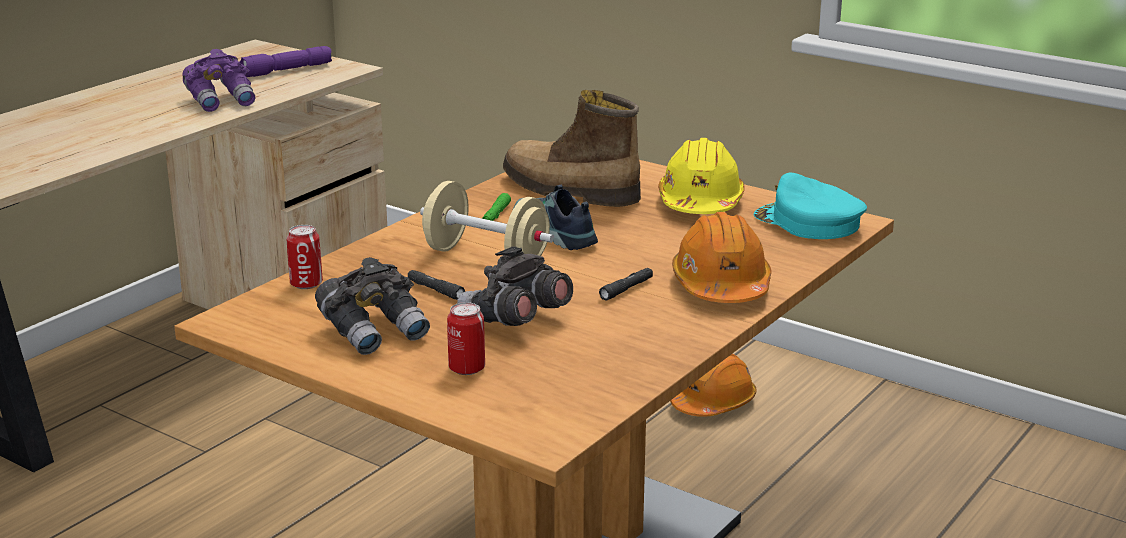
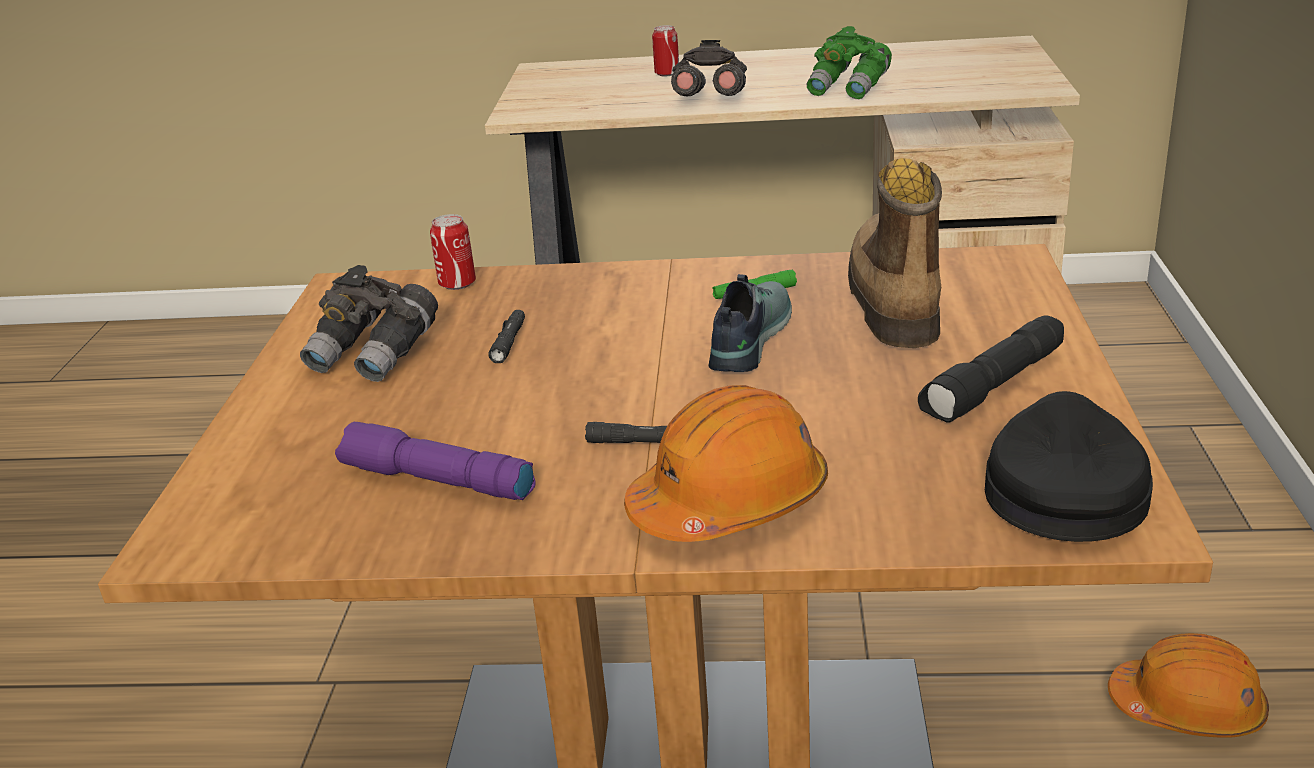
camera: 60 degrees right, 5 degrees up
(221, 101) = (849, 89): purple binoculars -> green binoculars
(286, 71) = (977, 74): purple flashlight -> purple flashlight (435, 481)
(467, 368) = (324, 433): can -> can (667, 73)
(486, 257) = (629, 332): beige dumbbell -> none
(514, 320) = (476, 411): grey binoculars -> grey binoculars (710, 100)
(700, 203) = (995, 386): yellow hard hat -> black flashlight
(808, 222) = (1062, 489): turquoise cap -> black cap

